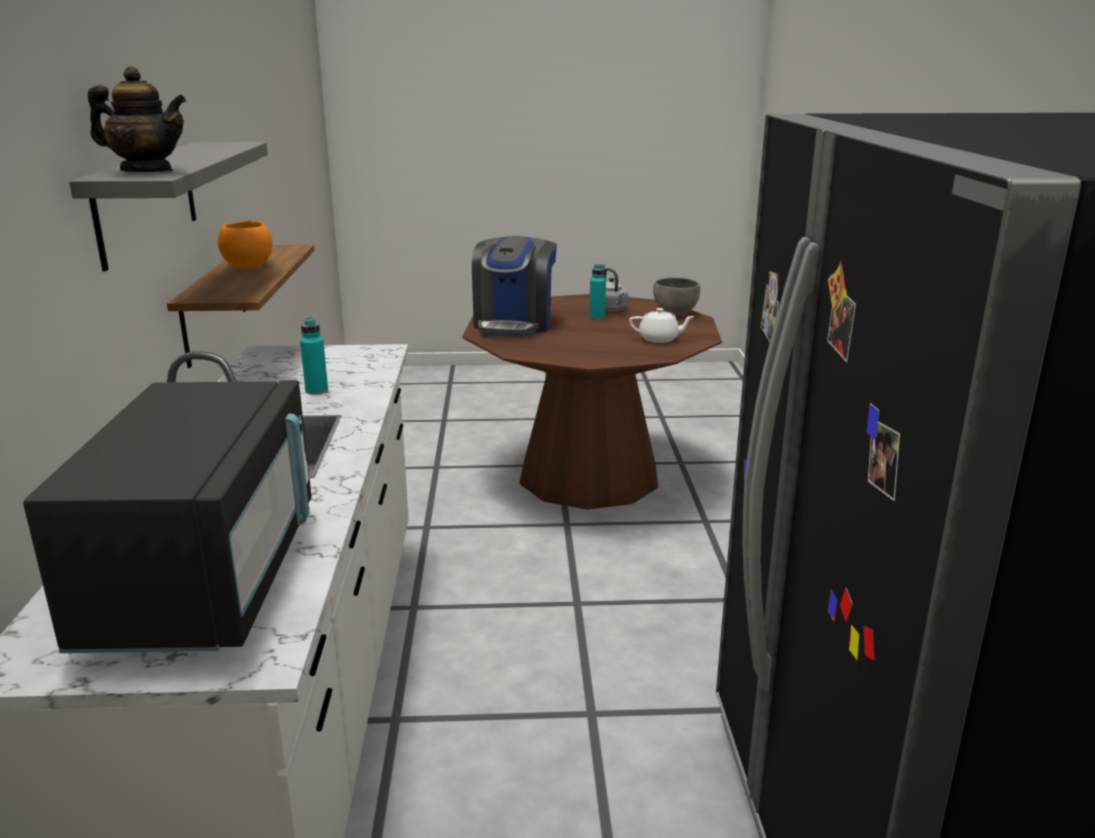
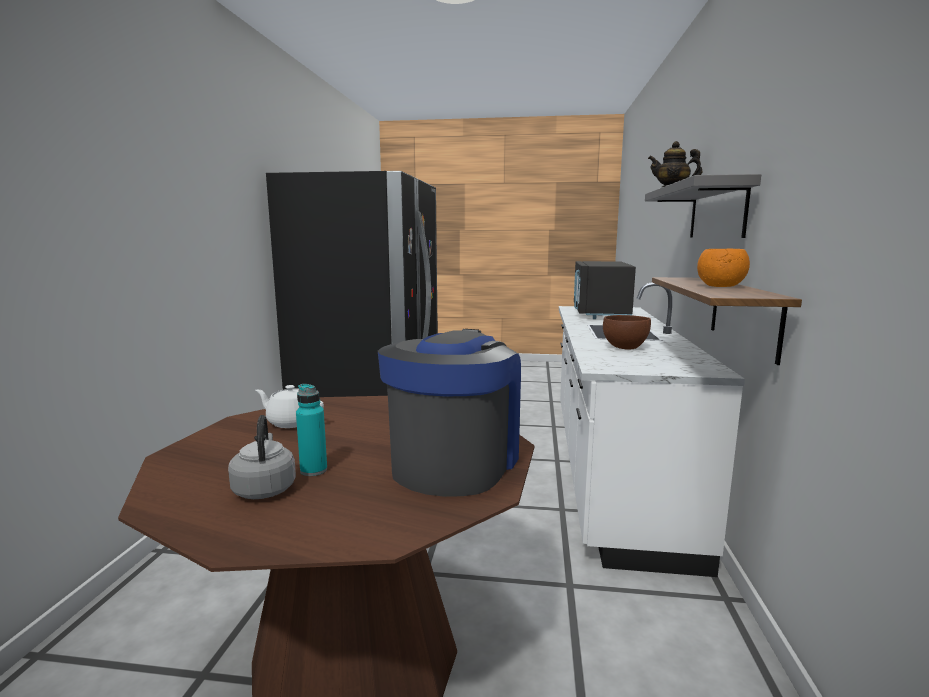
camera: 170 degrees left, 10 degrees down
(316, 391) = (625, 347): turquoise bottle -> brown bowl
(675, 313) = (178, 470): grey bowl -> none

